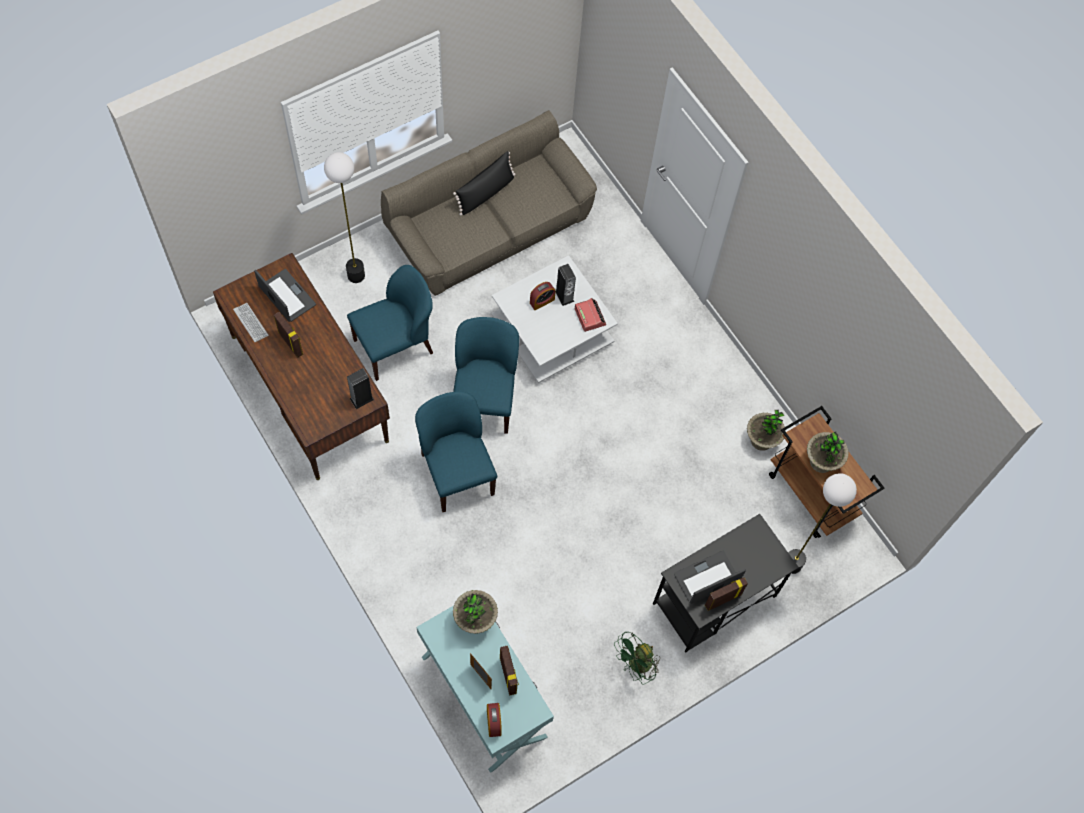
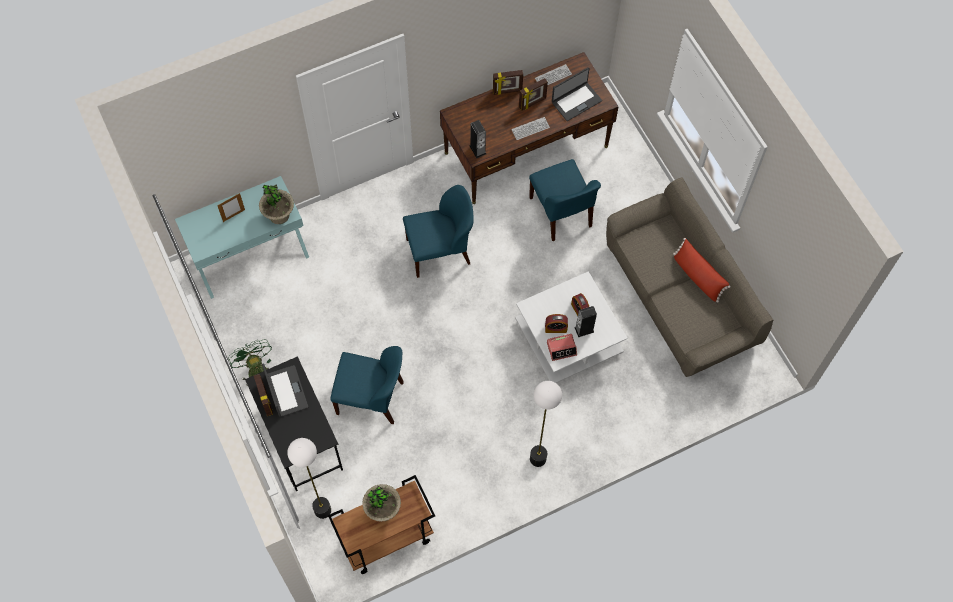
camera: 100 degrees right, 0 degrees up
(328, 343) = (530, 129): none -> keyboard
(356, 275) = (631, 187): floor lamp -> floor lamp (537, 459)
(484, 400) = (505, 277): blue chair -> blue chair (372, 398)
(486, 193) = (697, 277): black pillow -> red pillow
(493, 722) = (197, 221): alarm clock -> alarm clock (555, 328)
(508, 675) = (231, 234): picture frame -> picture frame (507, 91)
(761, 440) = (444, 503): potted plant -> none

